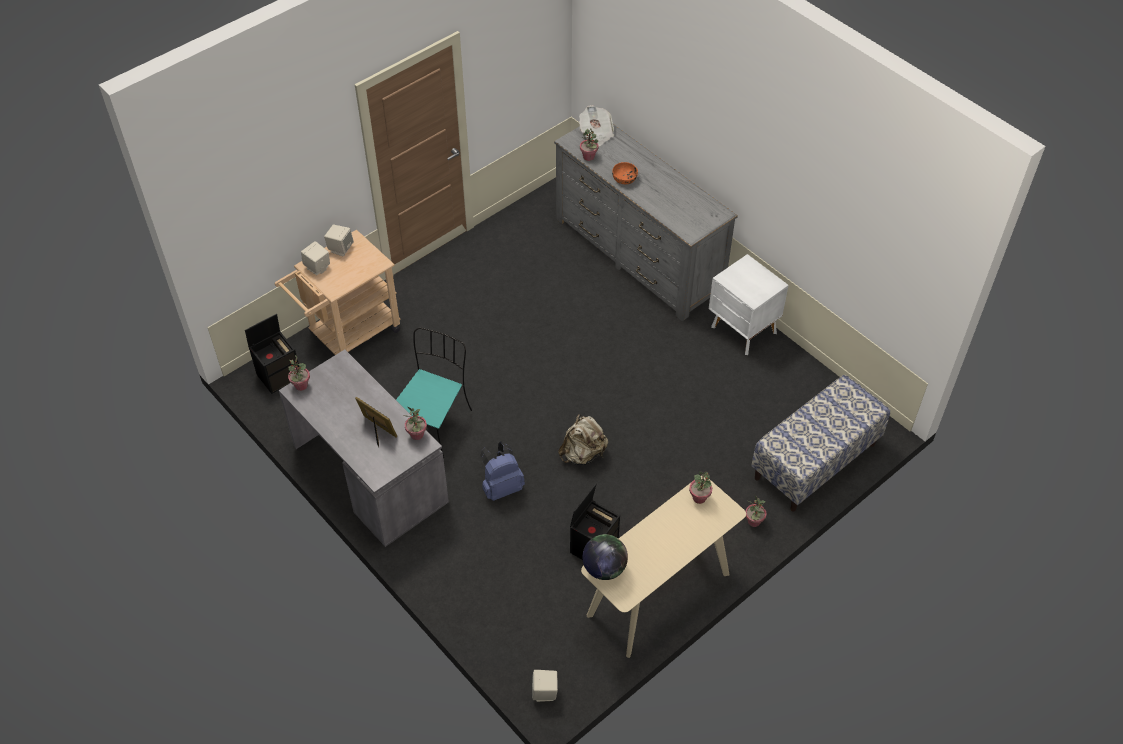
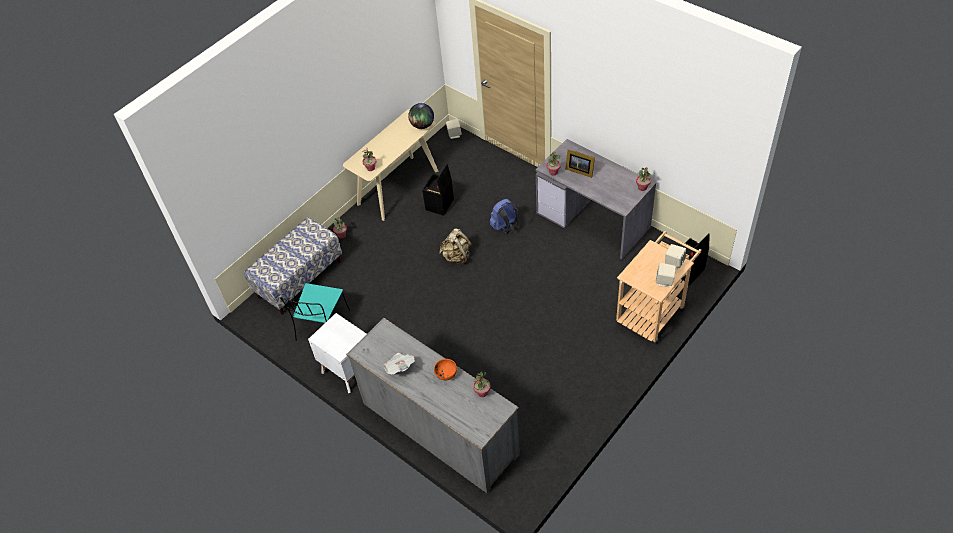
camera: 175 degrees right, 0 degrees up
(433, 423) = (564, 258): turquoise chair -> turquoise chair (322, 327)
(596, 133) = (480, 422): newspaper -> newspaper (400, 367)

